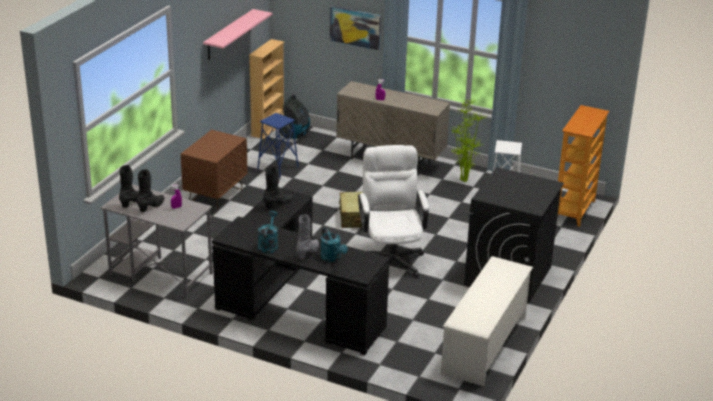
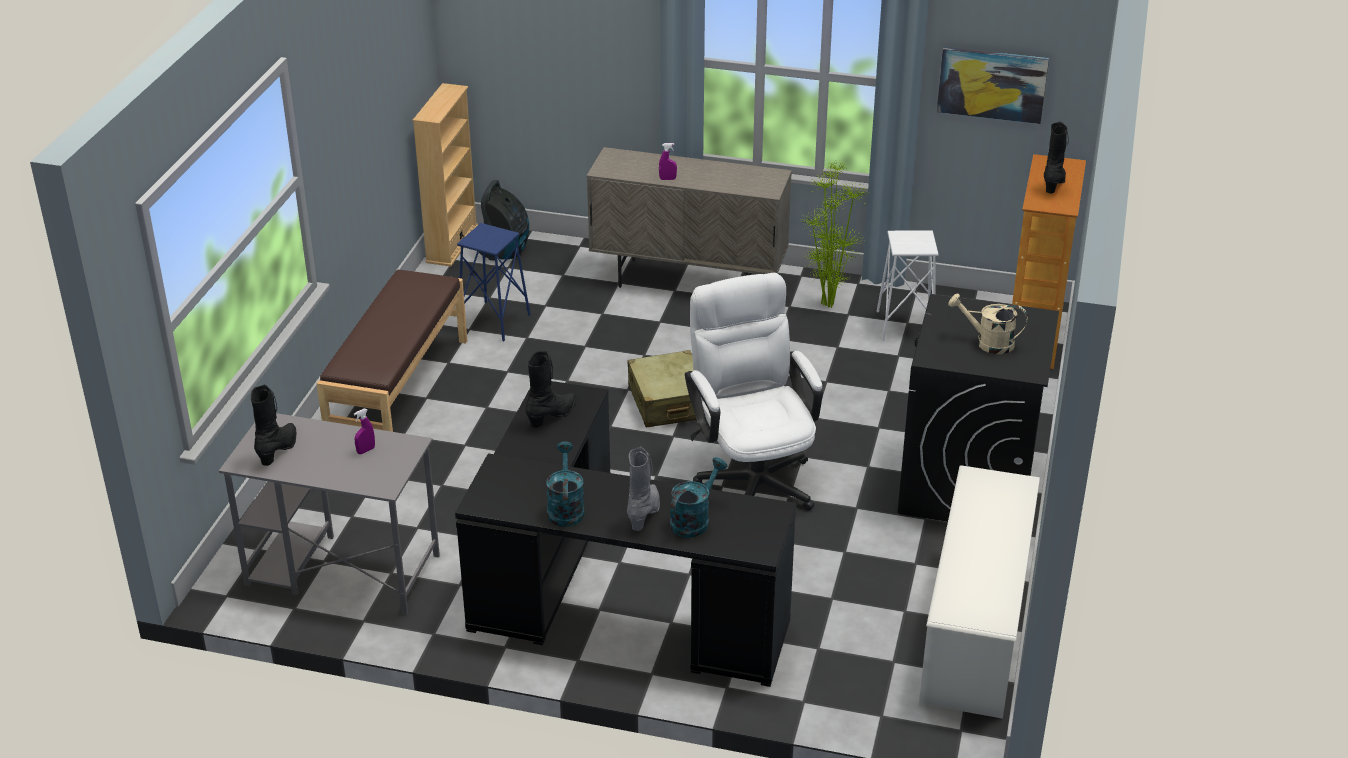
camera: 10 degrees left, 5 degrees up
(152, 206) = (318, 455): black boot -> black boot (1054, 184)
(216, 195) = (398, 392): brown nightstand -> brown bench
(229, 35) = (379, 90): pink shelf -> none
(332, 258) = (694, 520): turquoise watering can -> turquoise watering can turned 105 degrees counterclockwise
(355, 27) = (602, 50): picture -> picture (992, 84)
(517, 193) = (988, 343): none -> beige watering can

